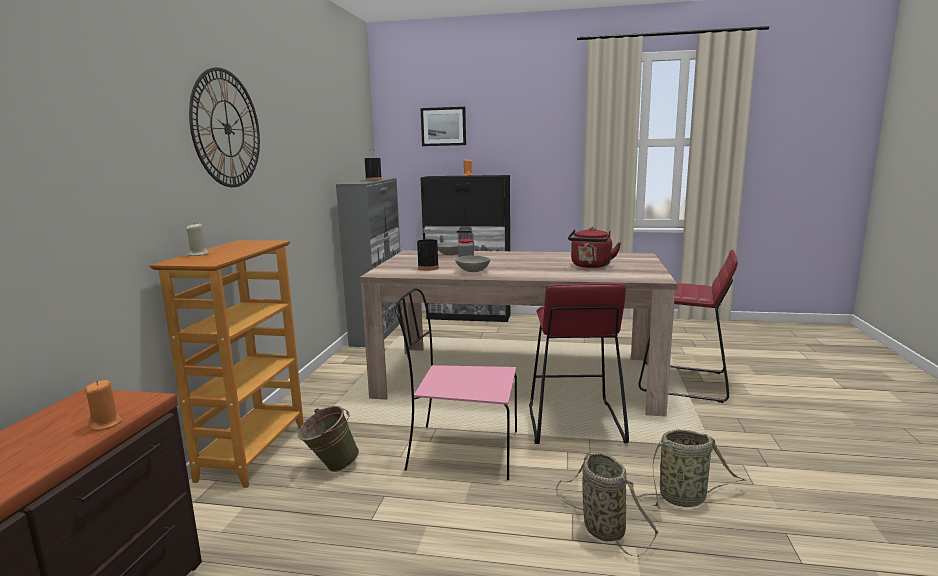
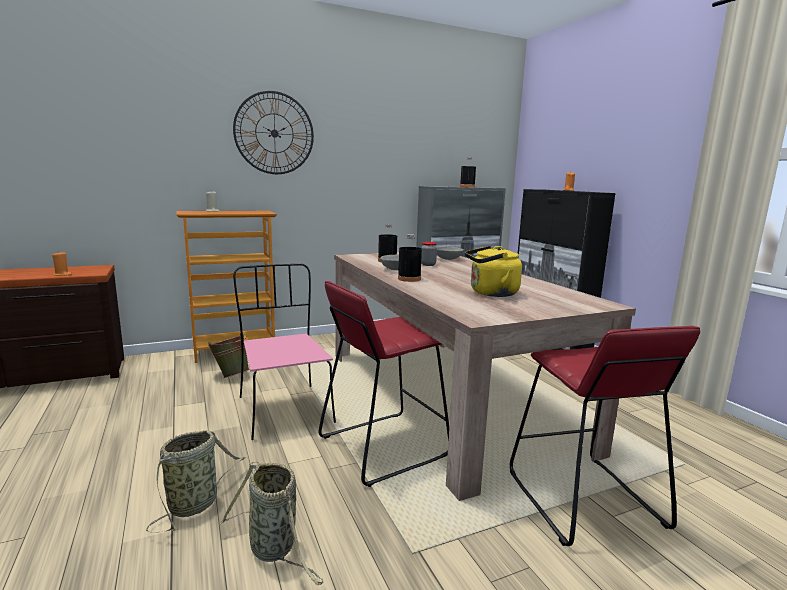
camera: 55 degrees right, 0 degrees up
(443, 126) = (567, 137): picture -> none
(517, 273) = (409, 279): none -> black bottle
(591, 266) = (491, 293): red kettle -> yellow kettle

